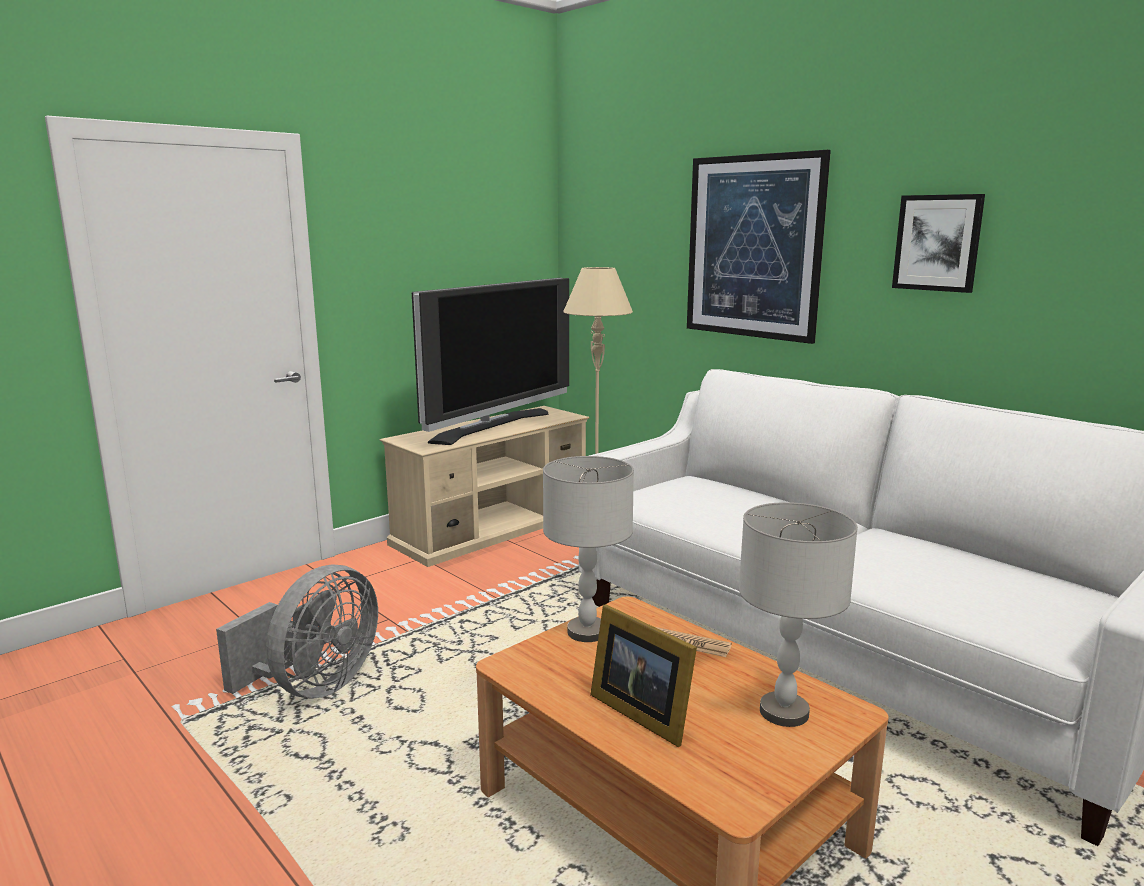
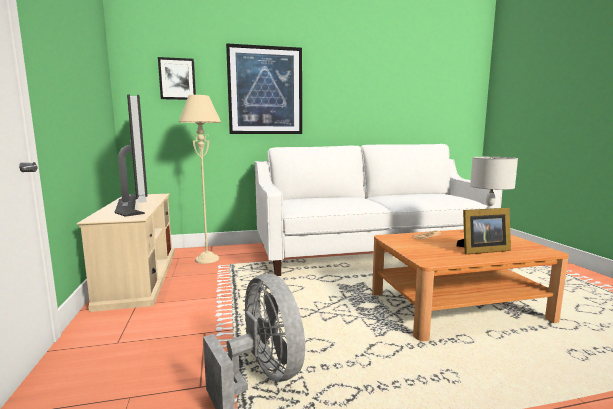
camera: 60 degrees left, 5 degrees down
(587, 632) = (405, 246): grey table lamp -> none
(937, 243) = (349, 89): picture -> picture (177, 79)

